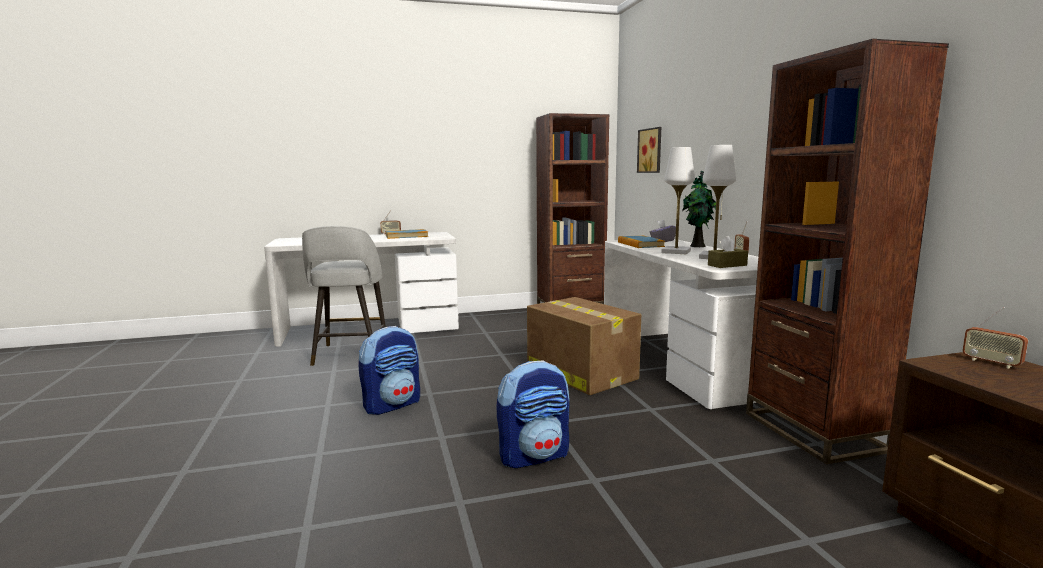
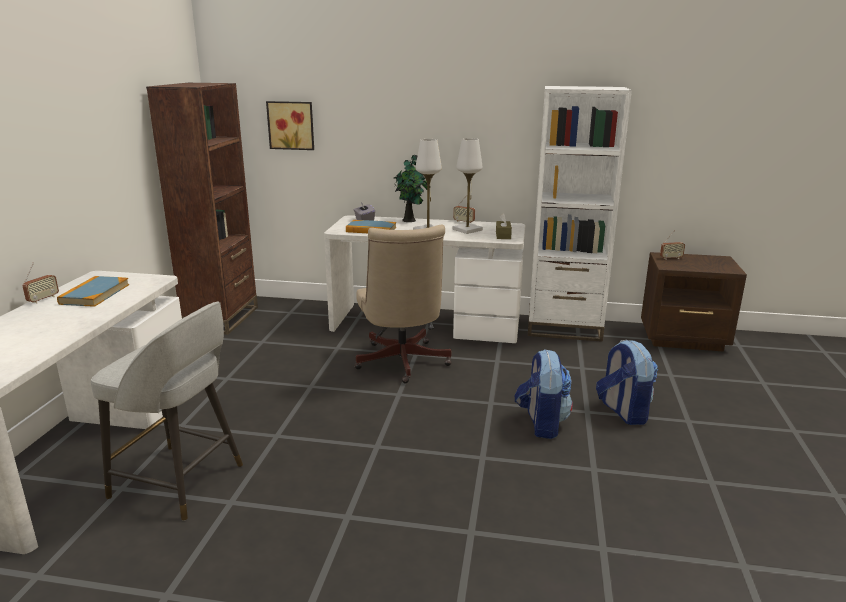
camera: 65 degrees left, 10 degrees up
(392, 404) = (386, 472): backpack -> backpack (623, 411)
(580, 372) = (401, 364): cardboard box -> beige office chair
(814, 431) = (564, 328): brown bookcase -> white bookcase

